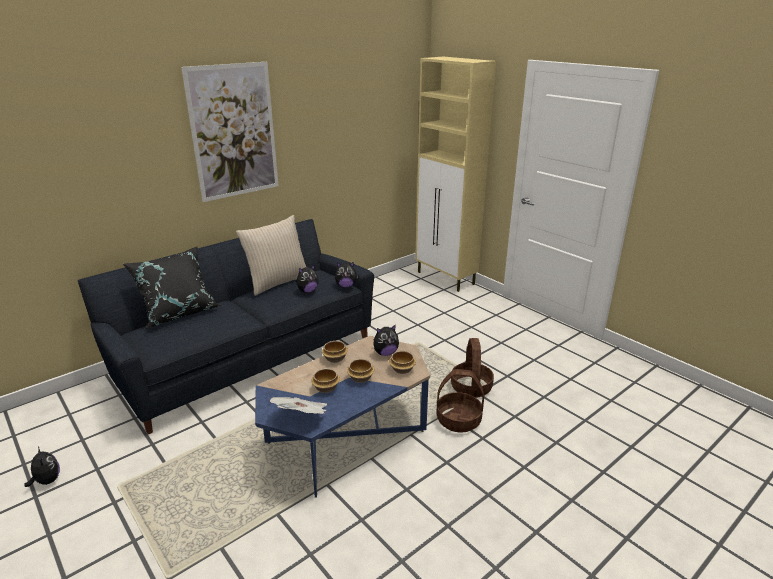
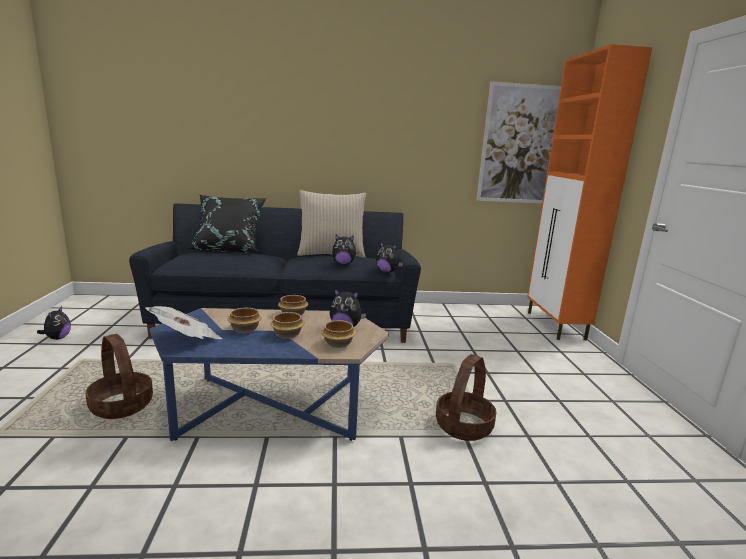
camera: 35 degrees right, 10 degrees down
(234, 132) = (336, 108): picture -> picture (520, 145)
(446, 278) = (555, 326): beige cabinet -> orange cabinet
(459, 420) = (406, 450): basket -> basket (122, 405)

